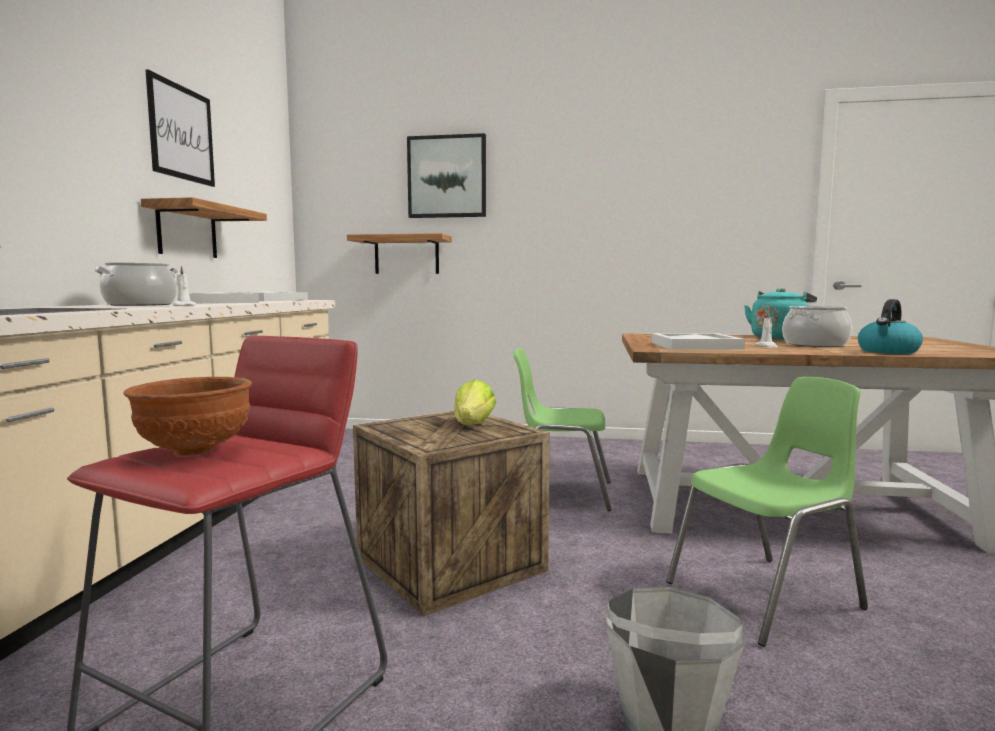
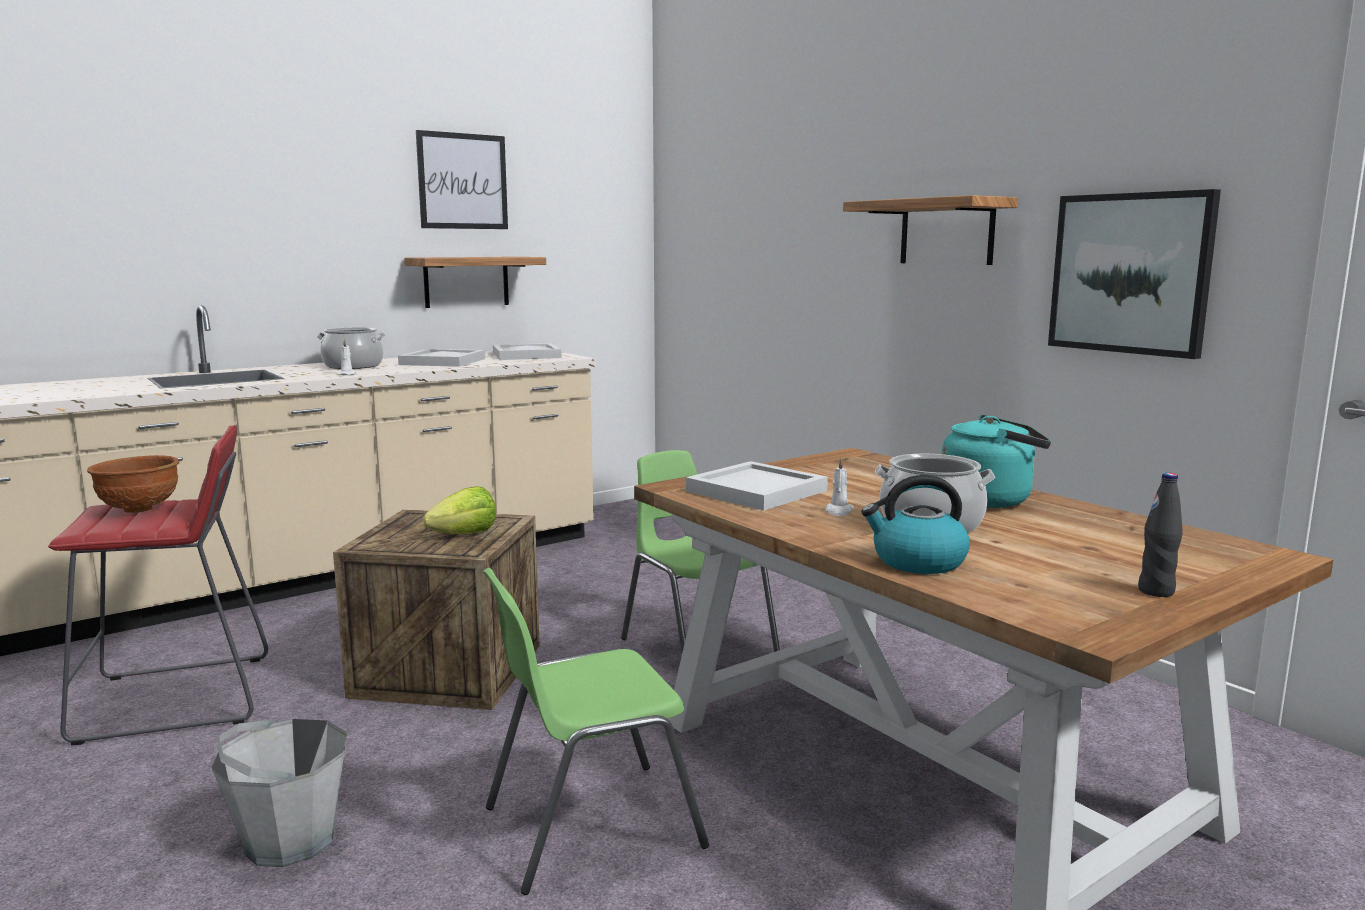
camera: 45 degrees right, 5 degrees up
(406, 255) = (742, 295): shelf -> shelf (946, 232)
(447, 177) = (783, 189): picture -> picture (1130, 273)
(767, 596) = (588, 826): green chair -> green chair turned 135 degrees clockwise
(968, 346) = (1156, 591): none -> black bottle

